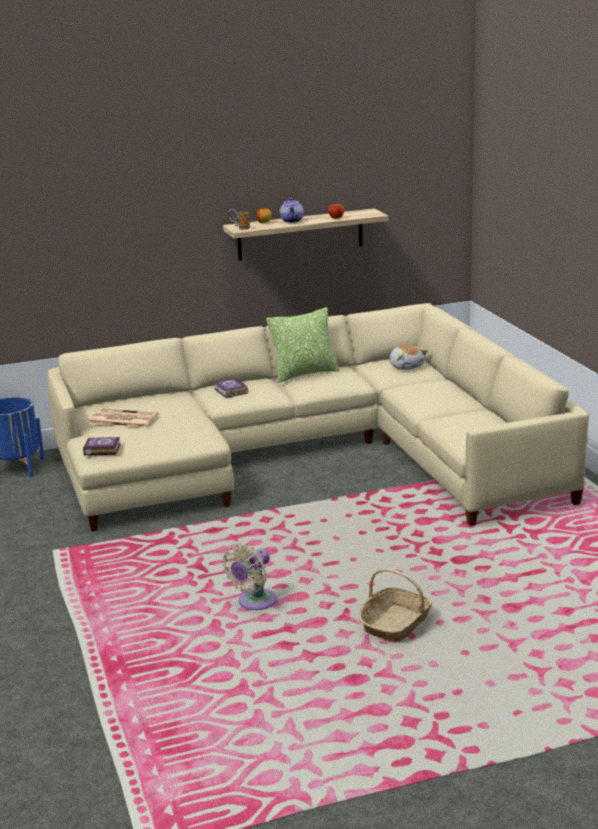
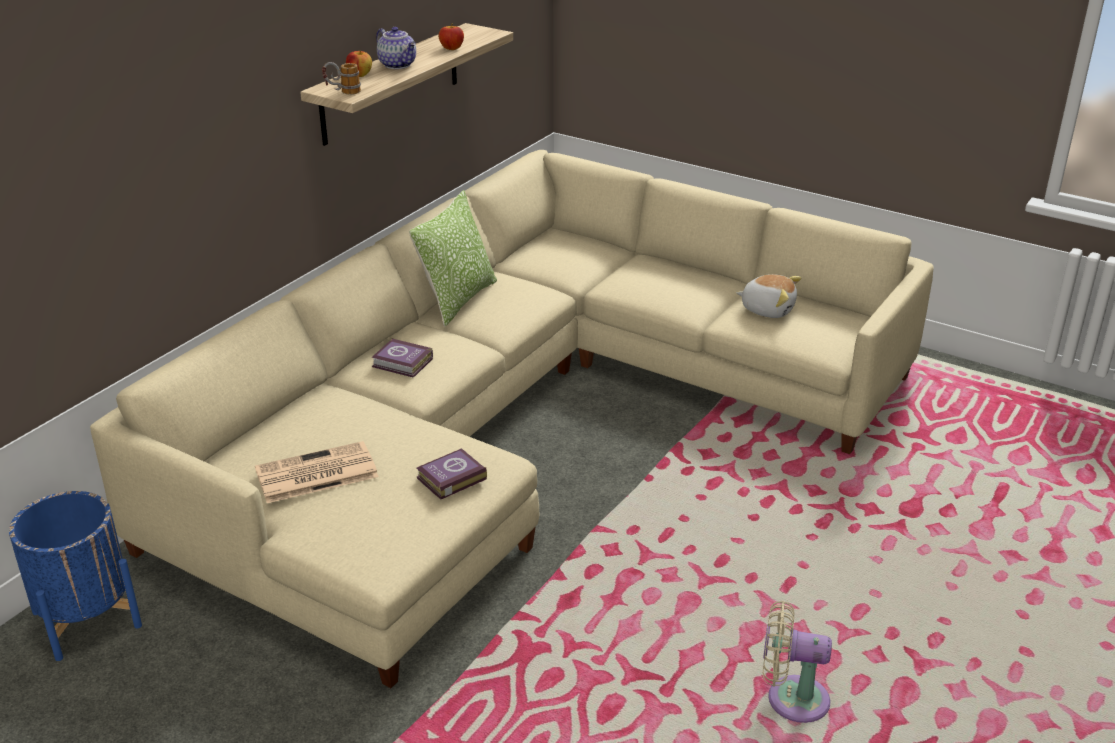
camera: 40 degrees left, 10 degrees up
(101, 449) = (362, 546): book -> book (449, 478)
(254, 603) = (791, 698): beige fan -> beige fan turned 105 degrees clockwise
(395, 624) = (985, 643): basket -> none
(406, 366) = (572, 249): plush toy -> plush toy (768, 309)

